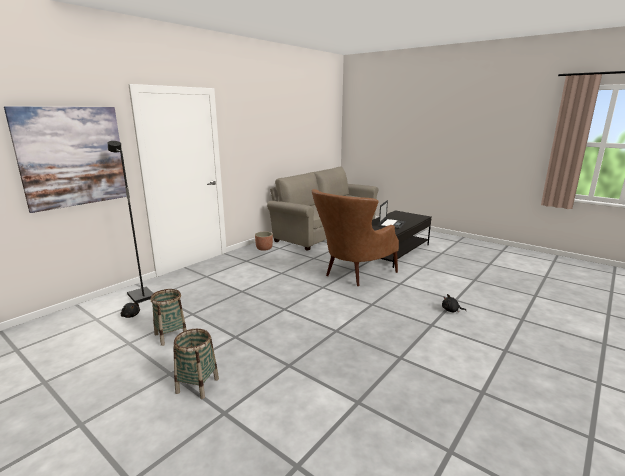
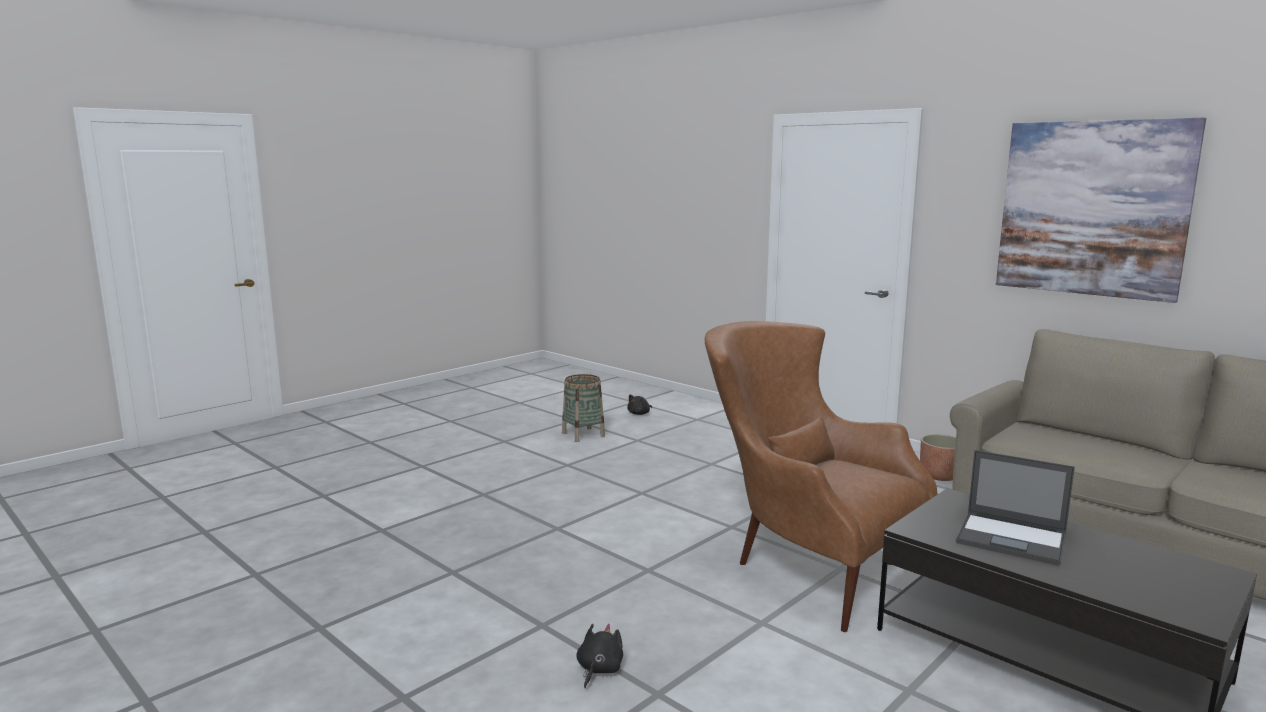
camera: 95 degrees right, 5 degrees down
(73, 157) = (698, 210): picture -> picture (1092, 208)
(140, 296) = (693, 412): black floor lamp -> none
(197, 385) = (474, 453): basket -> none

